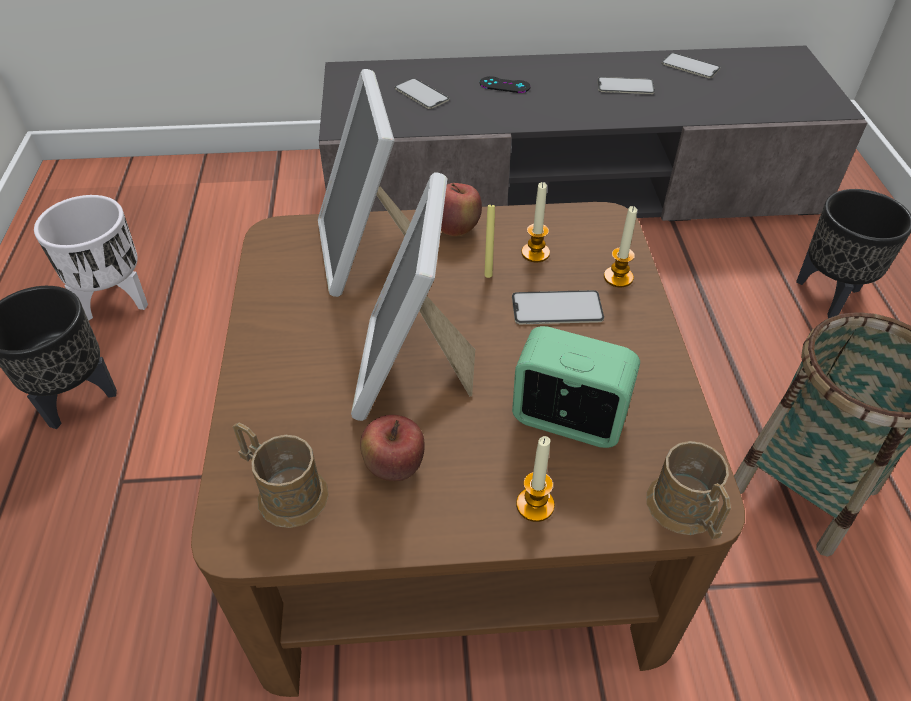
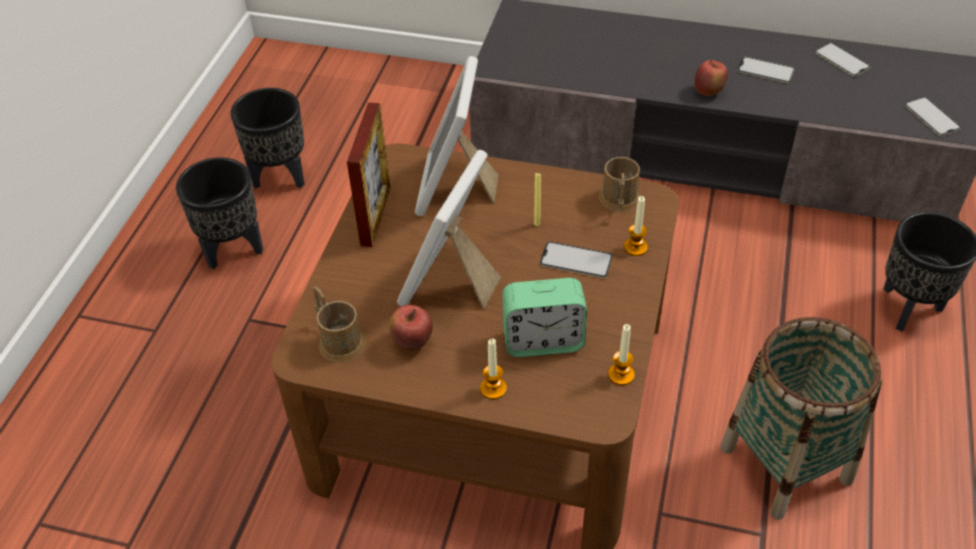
camera: 20 degrees right, 0 degrees up
(116, 301) = (280, 176): white planter -> black planter
(277, 308) = (375, 216): none -> picture frame
(421, 94) = (574, 45): phone -> phone (932, 117)
(457, 230) = (530, 182): apple -> apple (708, 92)
(504, 85) = (652, 49): black game controller -> none
(535, 253) = (581, 214): candle -> candle (621, 374)
(568, 420) = (543, 340): alarm clock -> alarm clock turned 135 degrees clockwise
(686, 512) = (592, 419): brown mug -> brown mug (619, 201)

